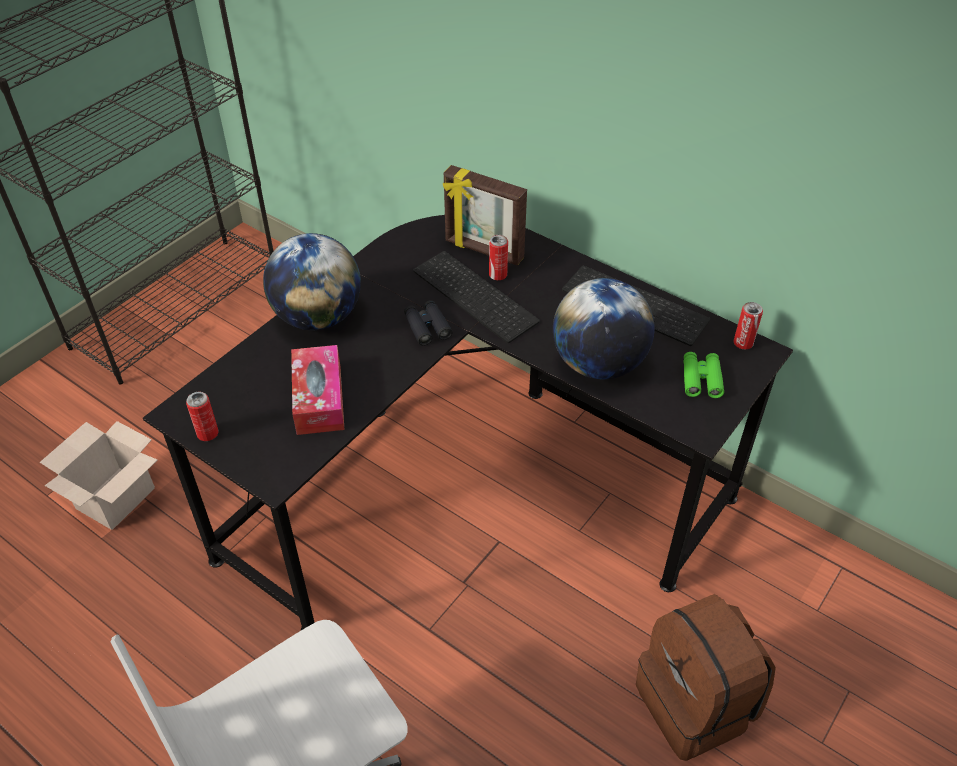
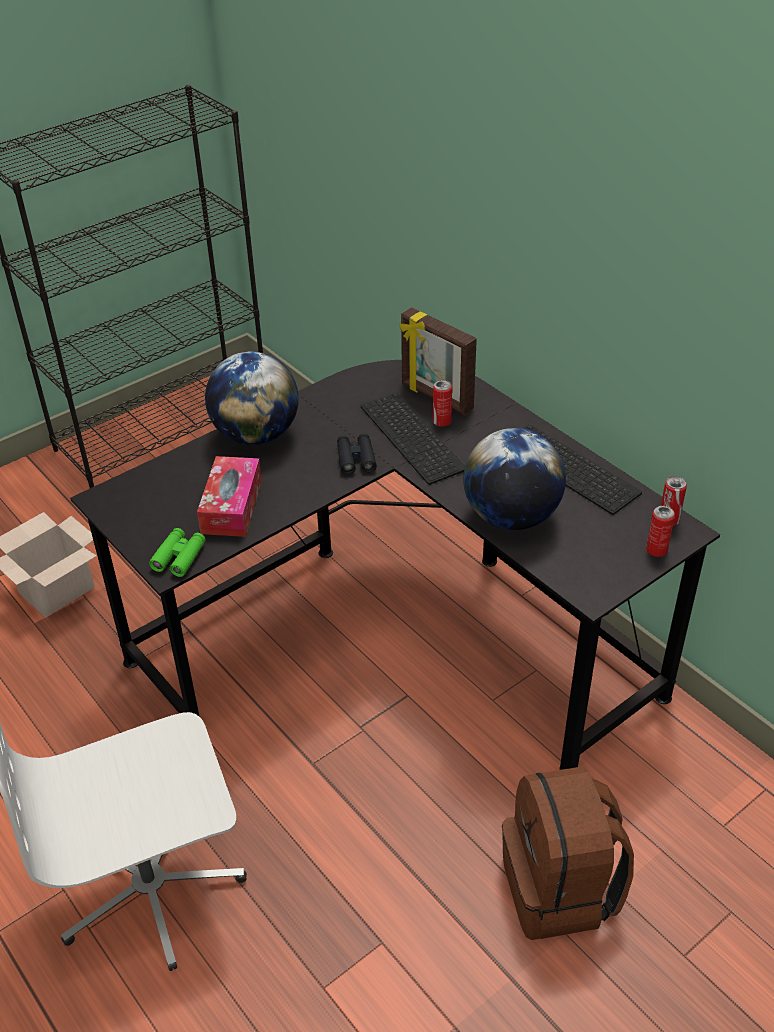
camera: 15 degrees right, 5 degrees down
(207, 434) = (122, 520): can -> can (656, 550)
(701, 379) = (611, 547): green binoculars -> green binoculars (179, 557)

